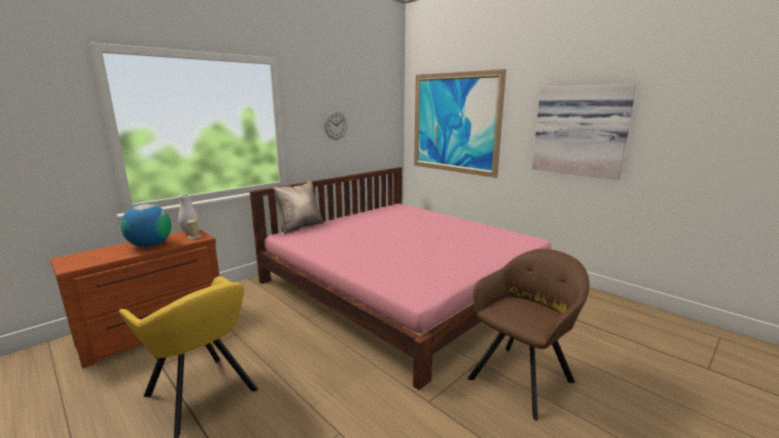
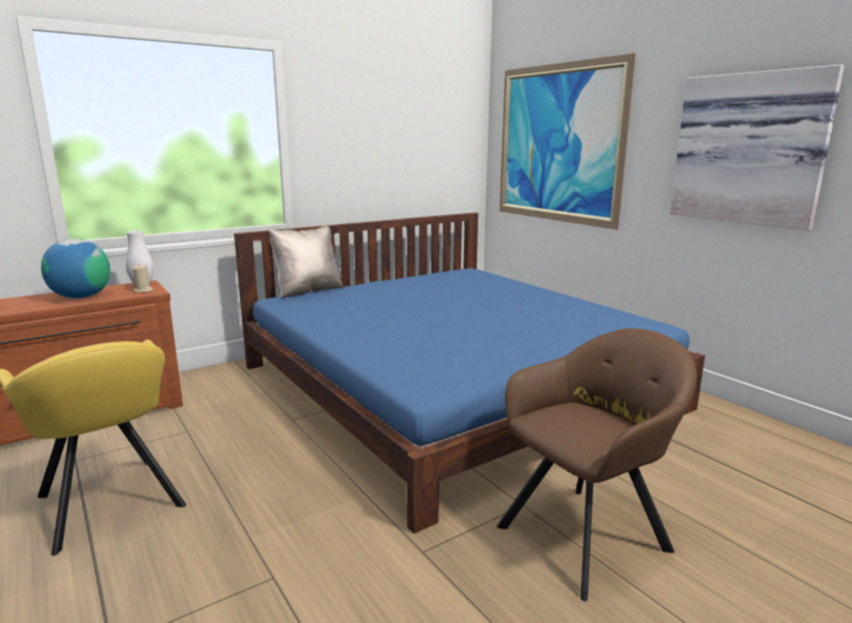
camera: 10 degrees right, 0 degrees up
(336, 125) = (374, 145): wall clock -> none
(404, 285) = (452, 386): pink bed -> blue bed

